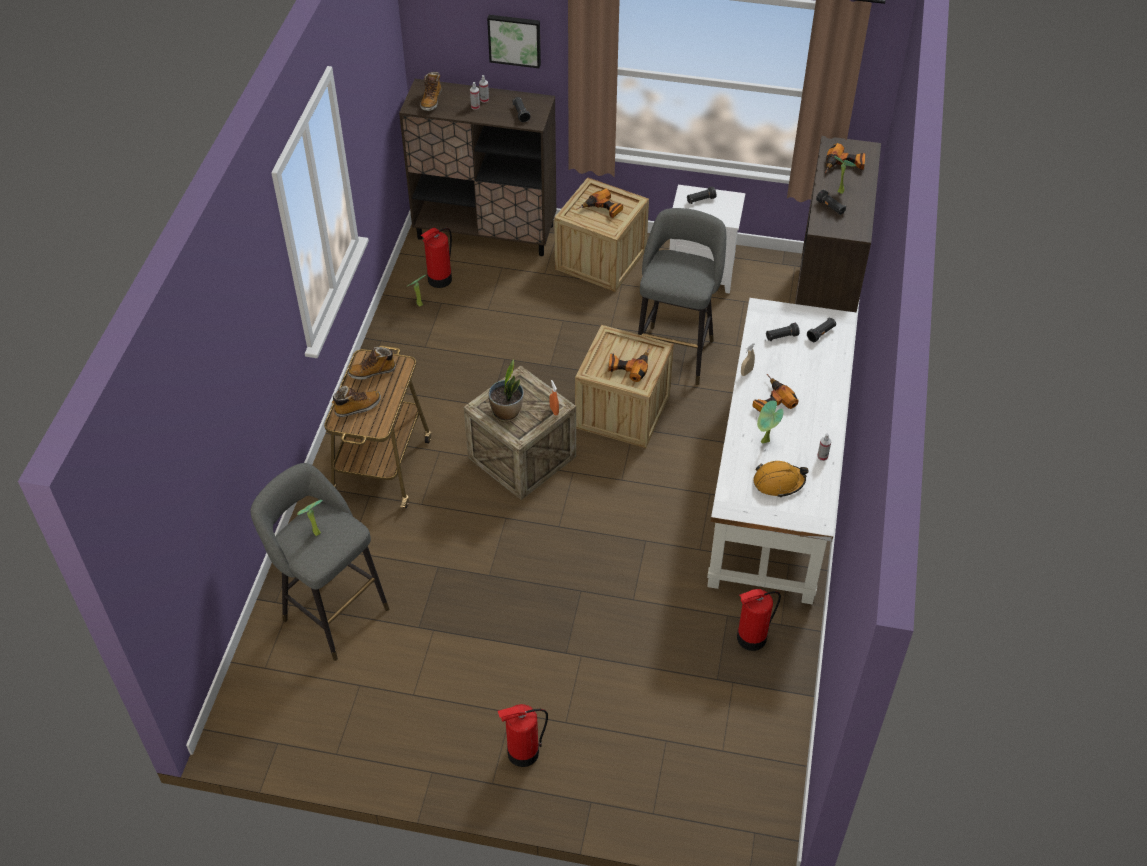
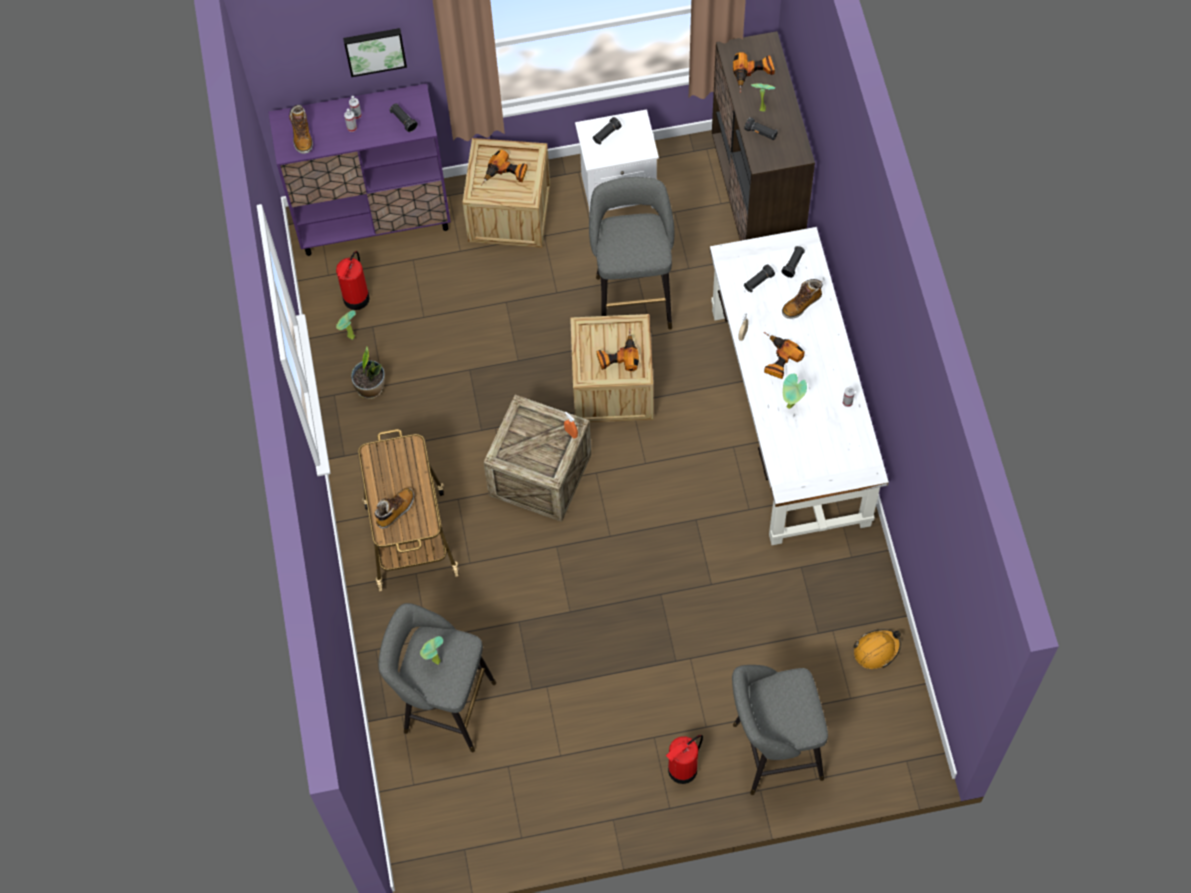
camera: 20 degrees left, 15 degrees up
(372, 372) = (388, 466): boot -> boot (801, 304)
(486, 232) = (374, 220): brown cabinet -> purple cabinet
(507, 412) = (527, 452): potted plant -> potted plant (370, 388)
(619, 771) = (771, 752): none -> grey stool
(751, 638) = (831, 581): fire extinguisher -> none
(778, 482) = (820, 444): orange hard hat -> orange hard hat (876, 650)

